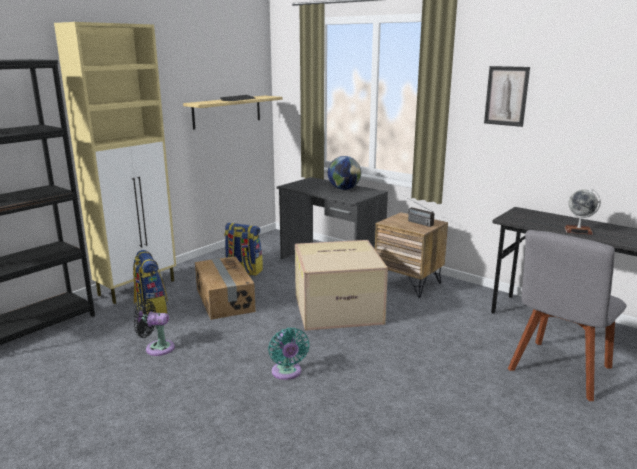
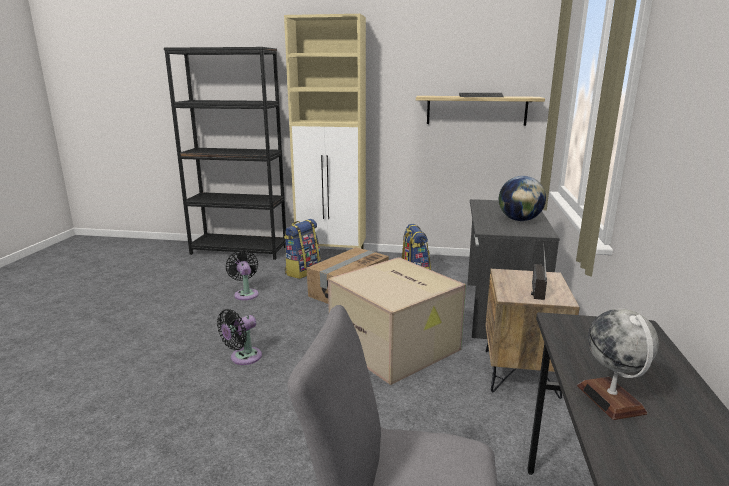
camera: 60 degrees right, 0 degrees up
(287, 373) = (243, 358): turquoise fan -> black fan
(506, 96) = (687, 96): picture -> none

